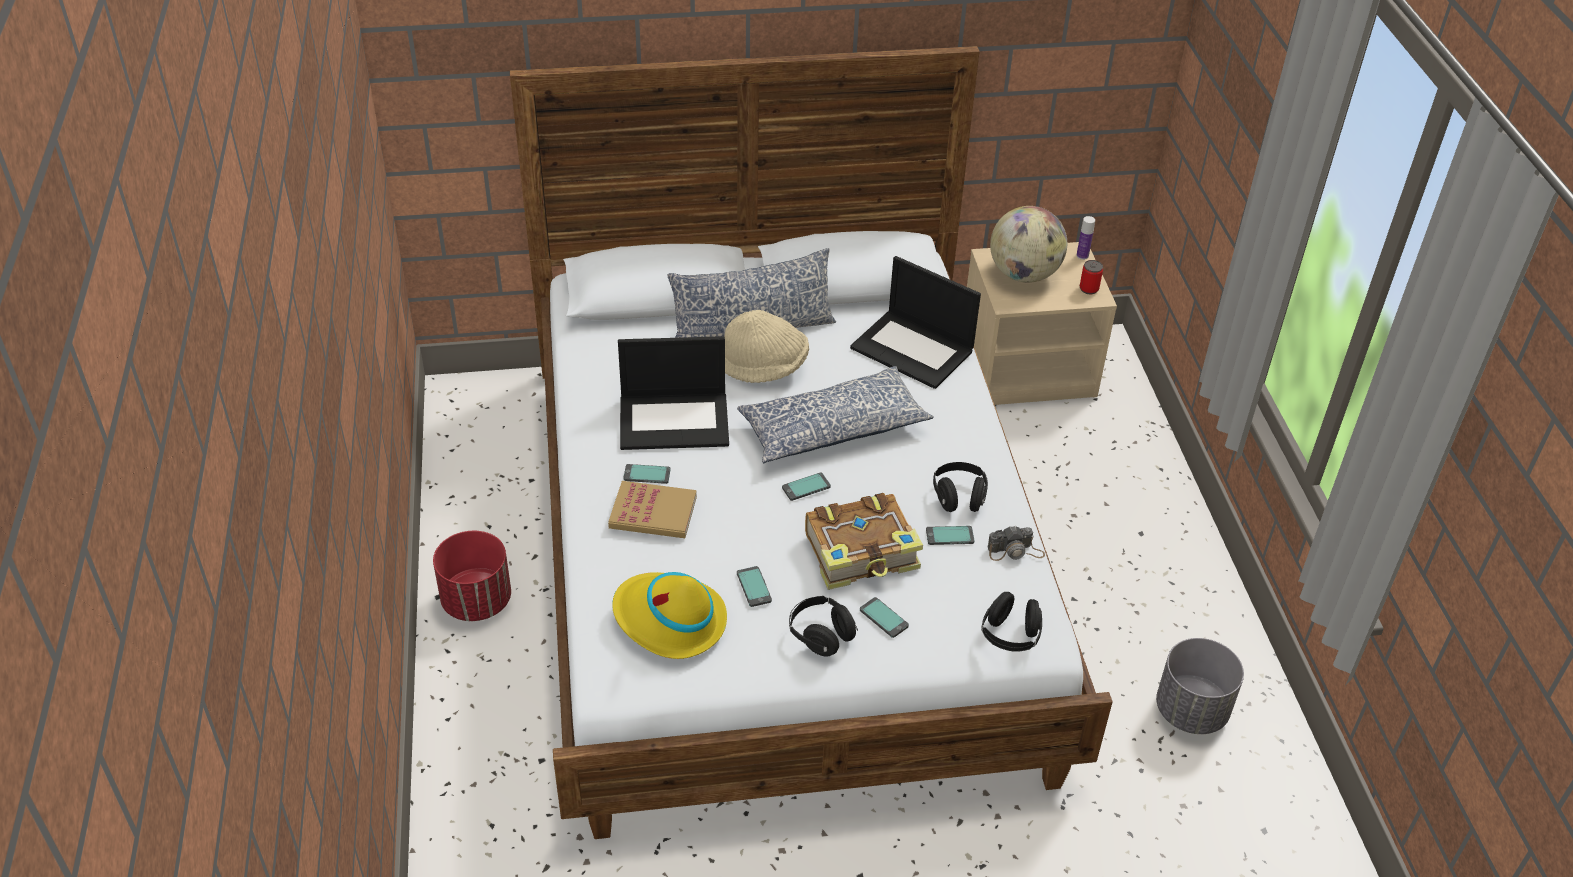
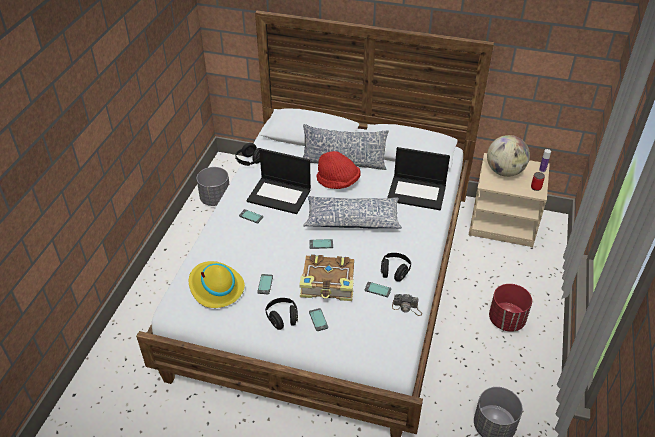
camera: 25 degrees right, 0 degrees up
(477, 601) = (180, 256): red planter -> red planter (506, 320)
(478, 470) = (215, 199): none -> grey planter
(653, 513) = (241, 235): book -> none
(765, 367) = (338, 182): beige hat -> red hat
(914, 349) = (417, 193): laptop -> laptop turned 45 degrees counterclockwise
(1010, 636) = (377, 350): black headphones -> black headphones (249, 161)

